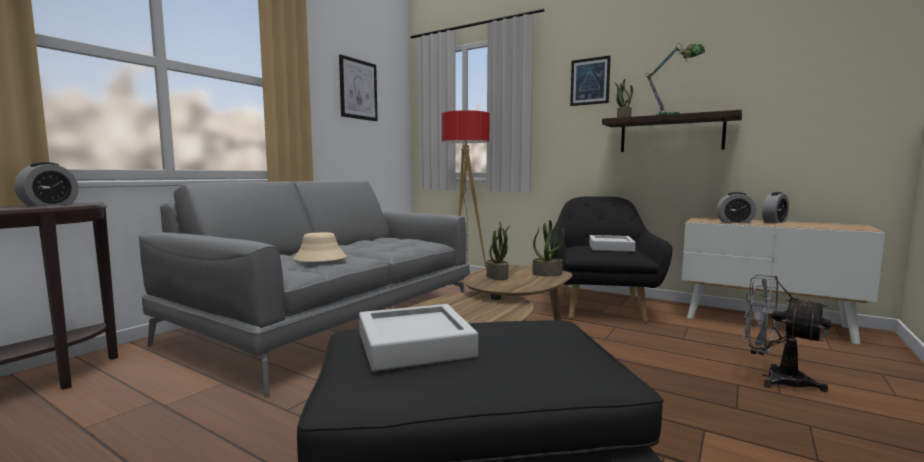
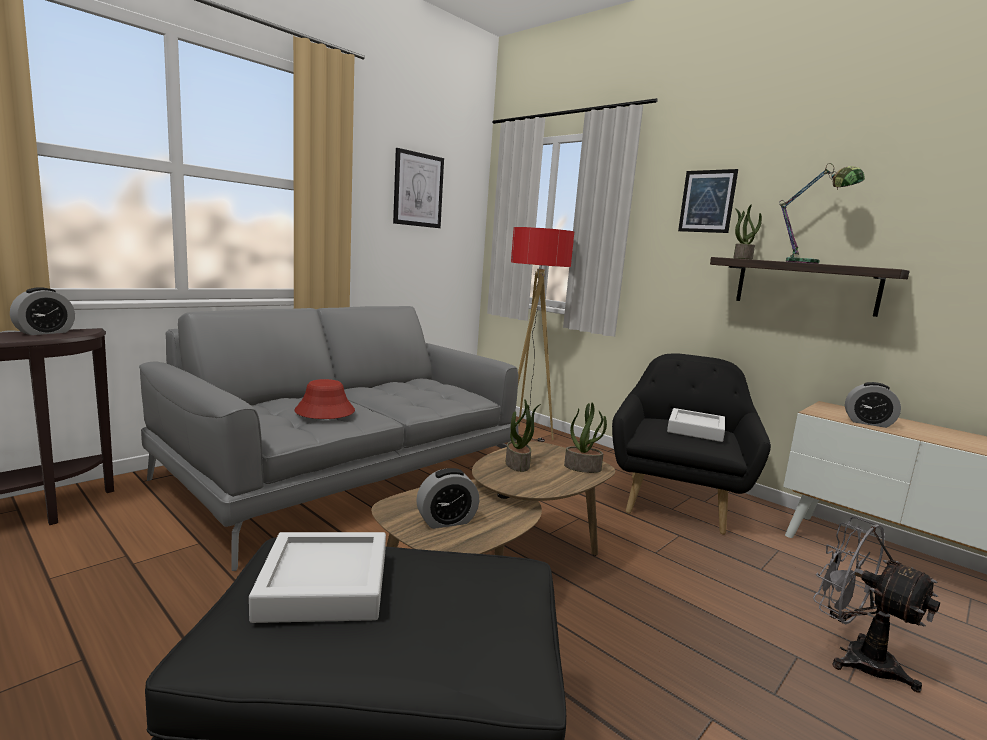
camera: 10 degrees right, 5 degrees up
(320, 259) = (324, 411): beige hat -> red hat
(774, 222) = (929, 429): alarm clock -> alarm clock (446, 521)

